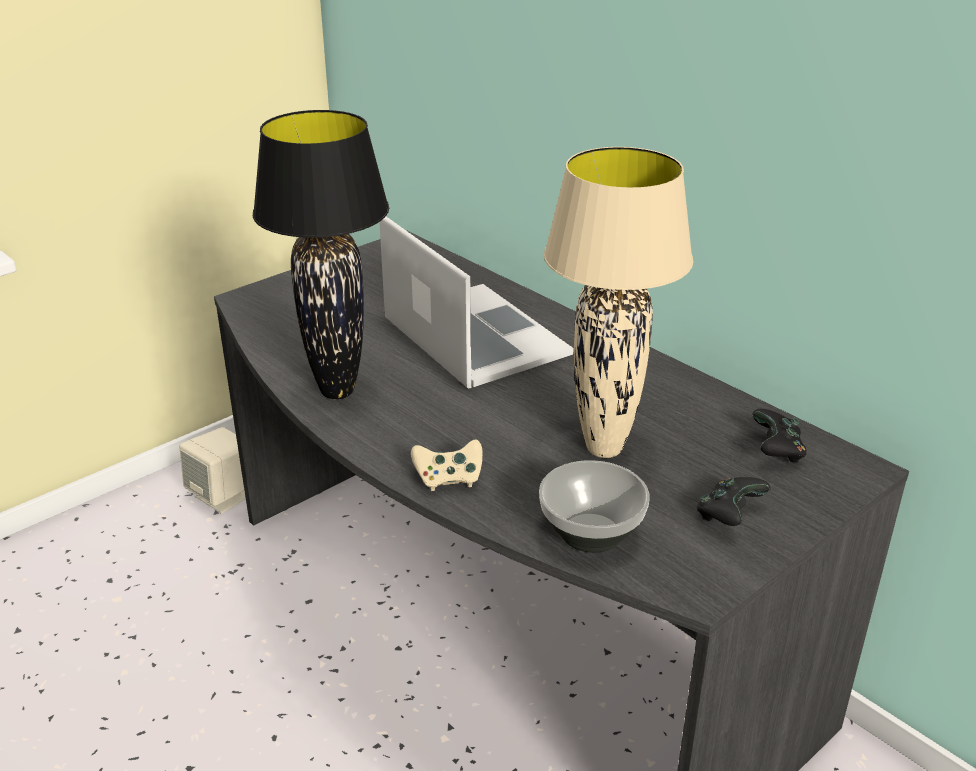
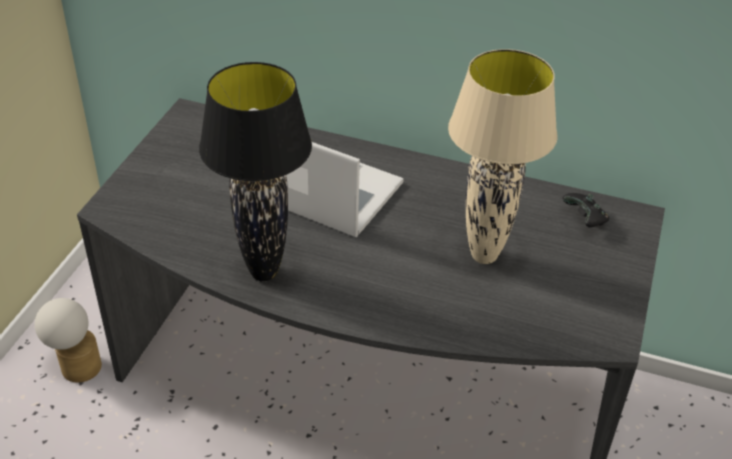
camera: 30 degrees left, 10 degrees up
(224, 495) = (76, 366): beige speaker -> table lamp
(448, 479) = (405, 318): beige game controller -> none
(590, 534) = (526, 326): bowl -> none
(729, 515) = (593, 279): black game controller -> none

